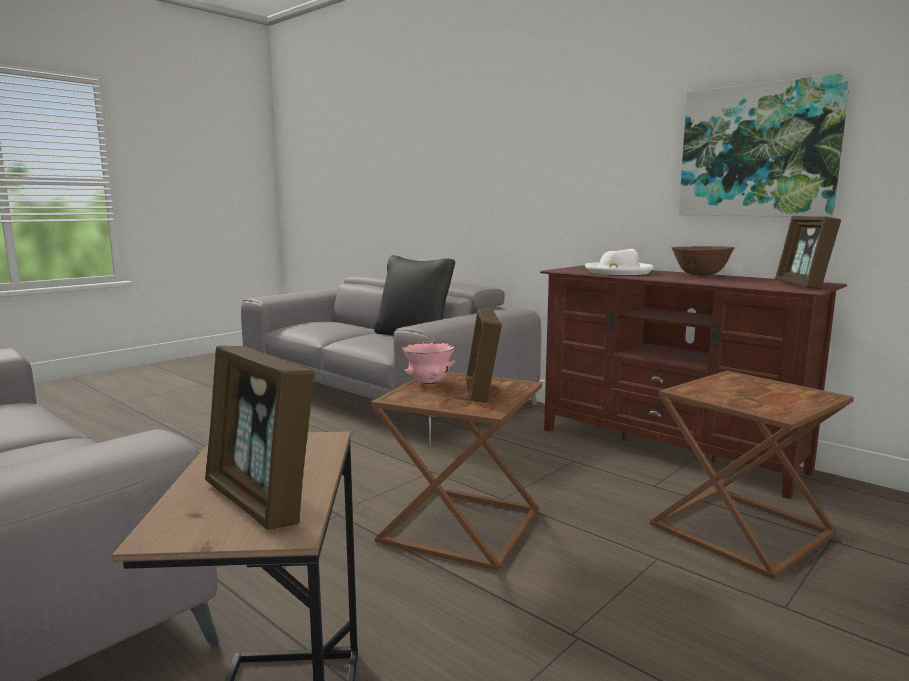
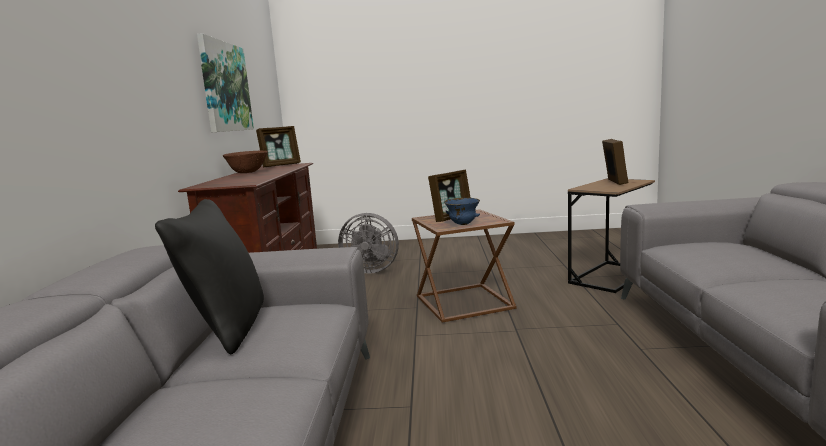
camera: 130 degrees left, 0 degrees up
(429, 383) = (462, 224): pink bowl -> blue bowl
(618, 272) = (243, 178): white hat -> none
(742, 532) = (370, 270): brown side table -> grey fan

